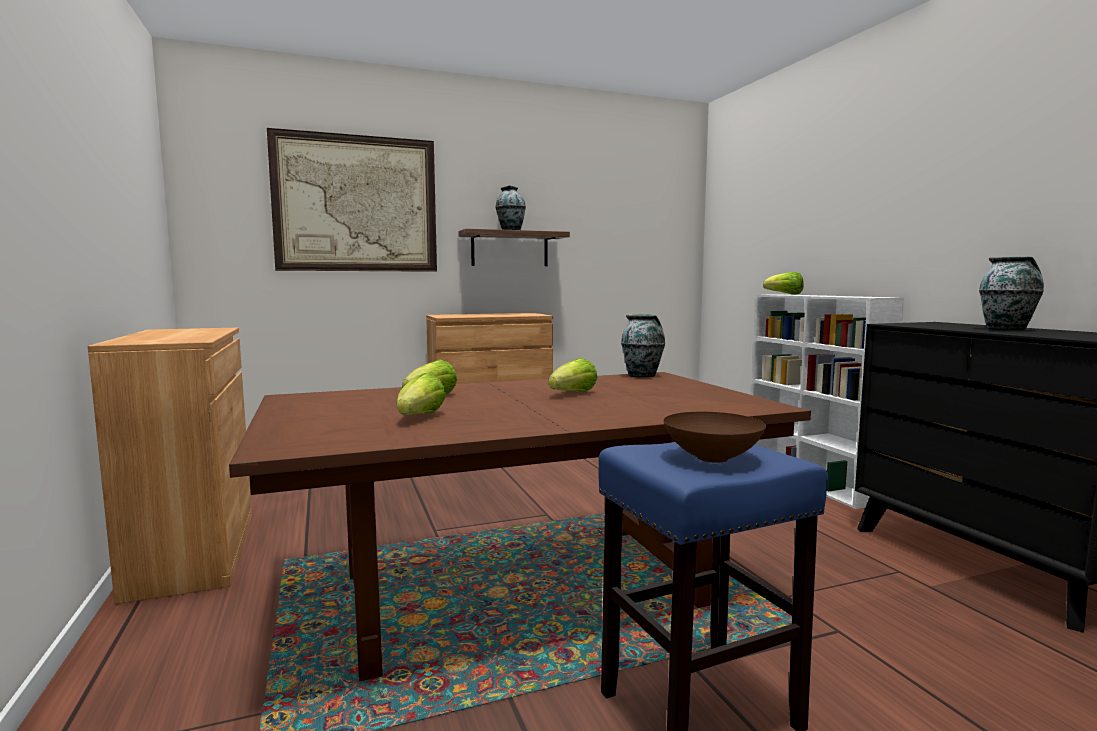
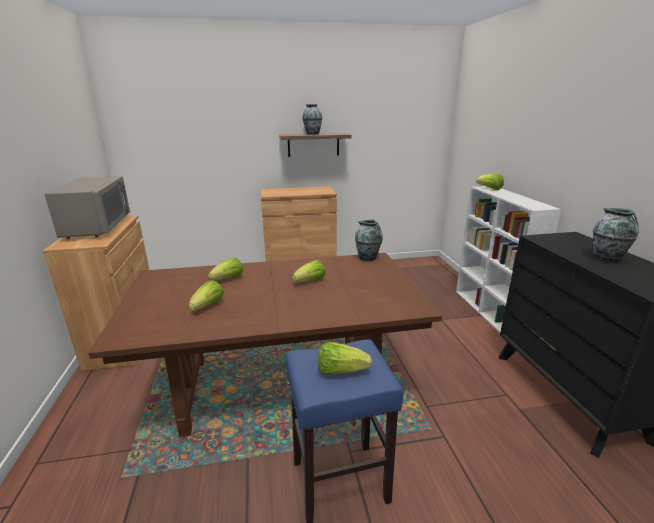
camera: 10 degrees right, 15 degrees up
(176, 333) = (98, 227): none -> grey microwave
(356, 204) = (213, 120): picture -> none
(711, 458) = (341, 370): brown bowl -> lettuce

